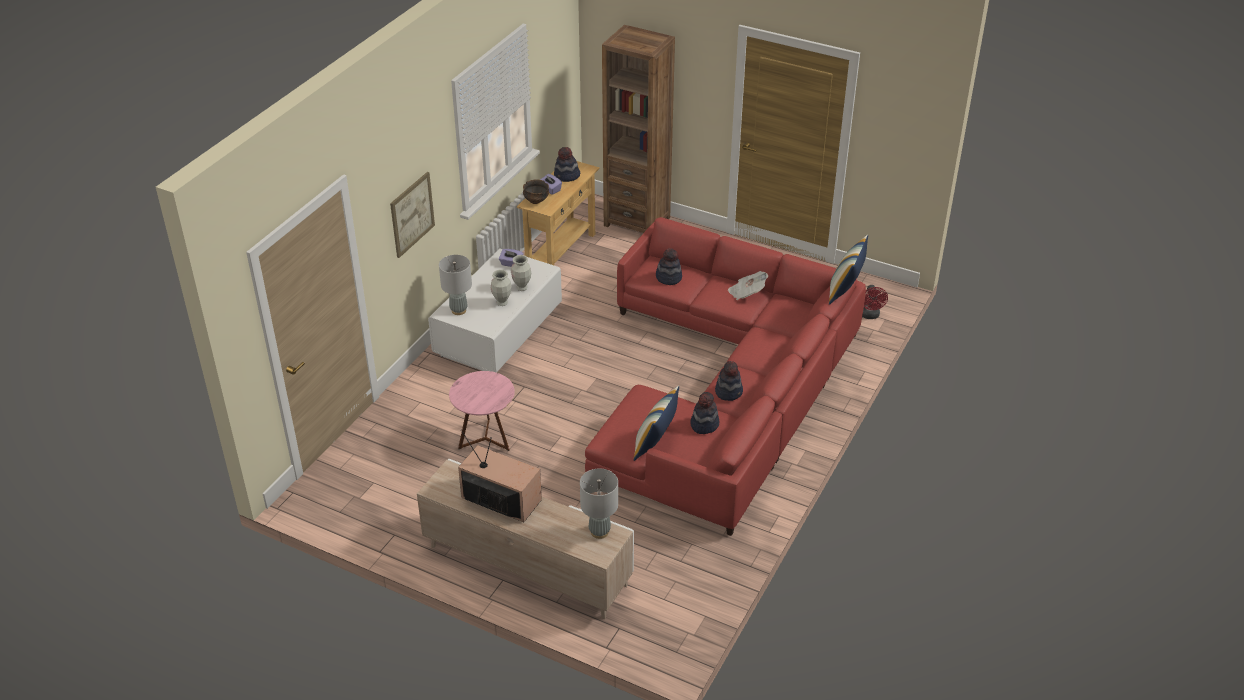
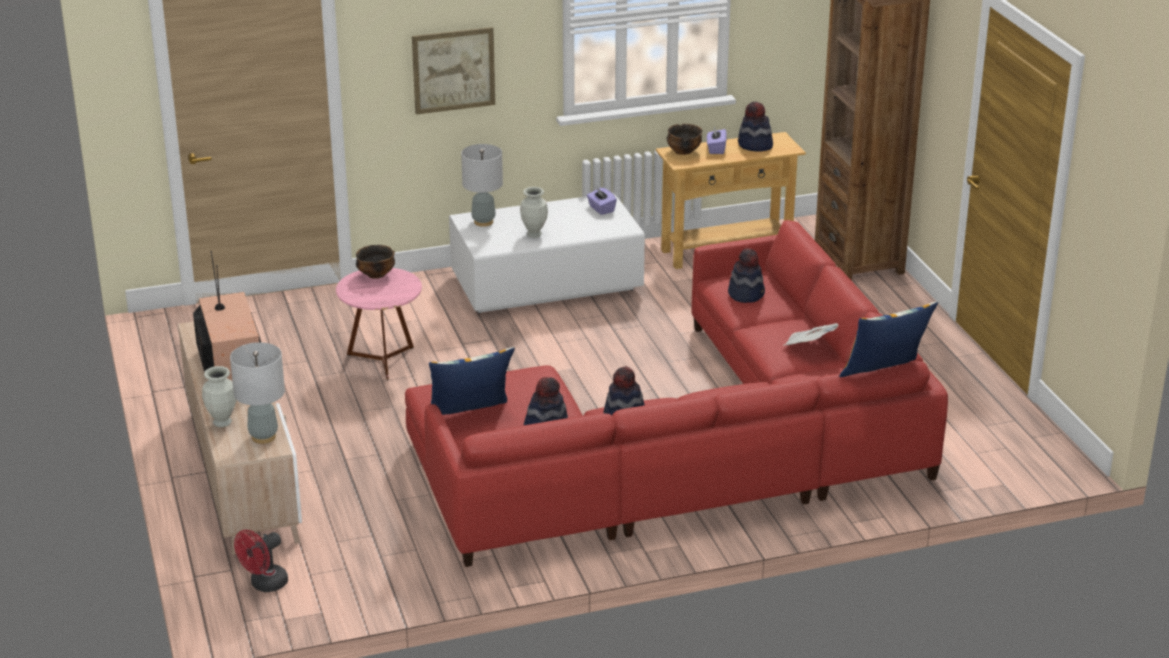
camera: 45 degrees right, 10 degrees down
(466, 384) = (376, 275): none -> bowl
(522, 288) = (575, 232): vase -> vase (222, 422)
(870, 315) = (989, 471): red fan -> red fan (264, 585)

